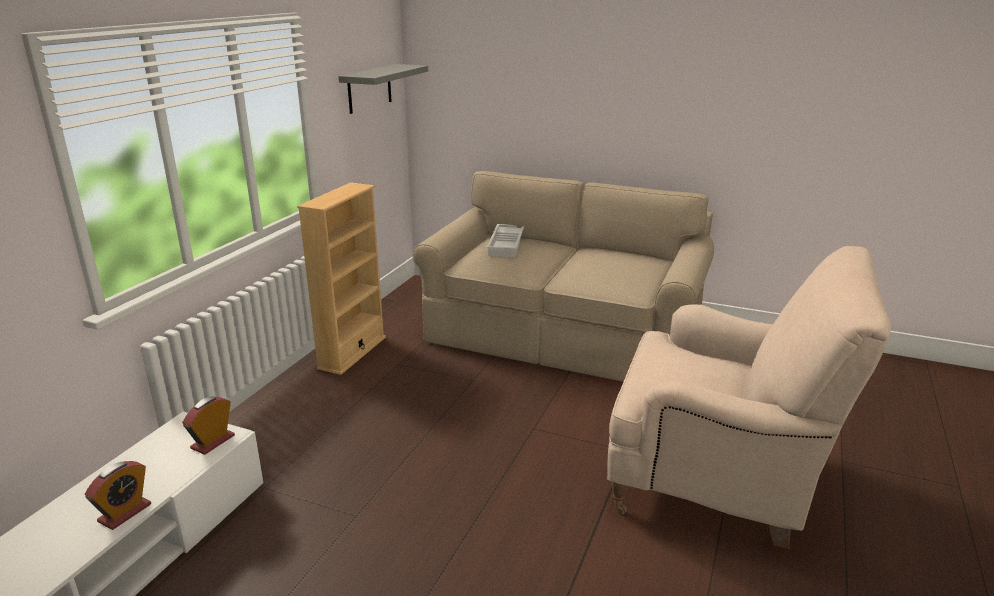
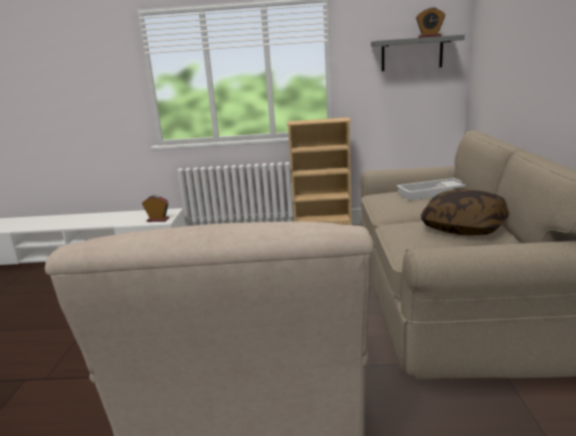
camera: 70 degrees right, 5 degrees down
(125, 513) = (101, 223): alarm clock -> alarm clock (429, 37)
(603, 259) = (464, 227): none -> pillow

